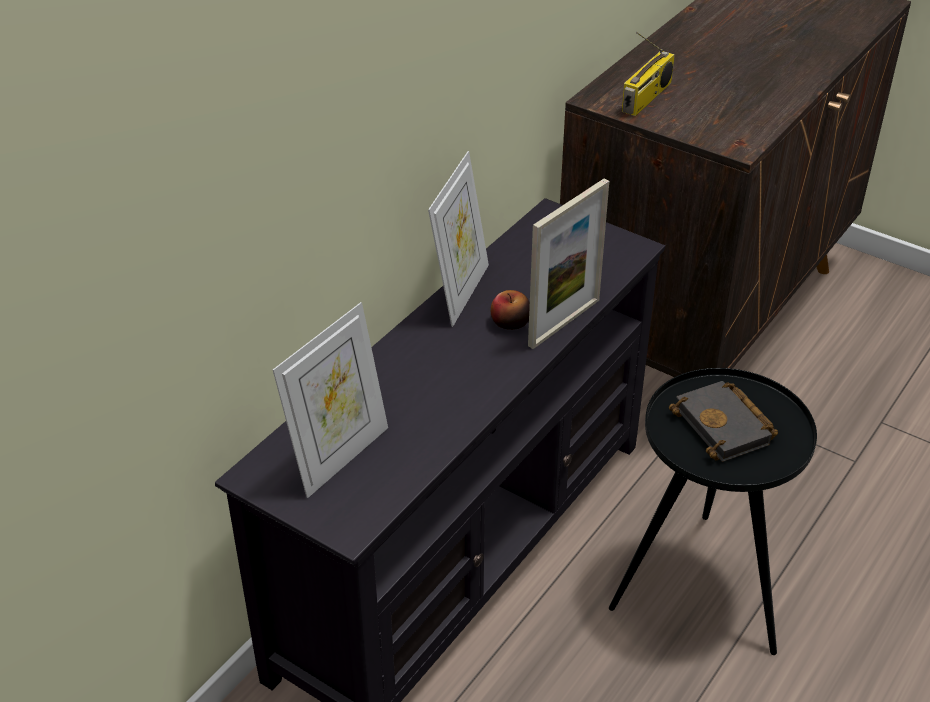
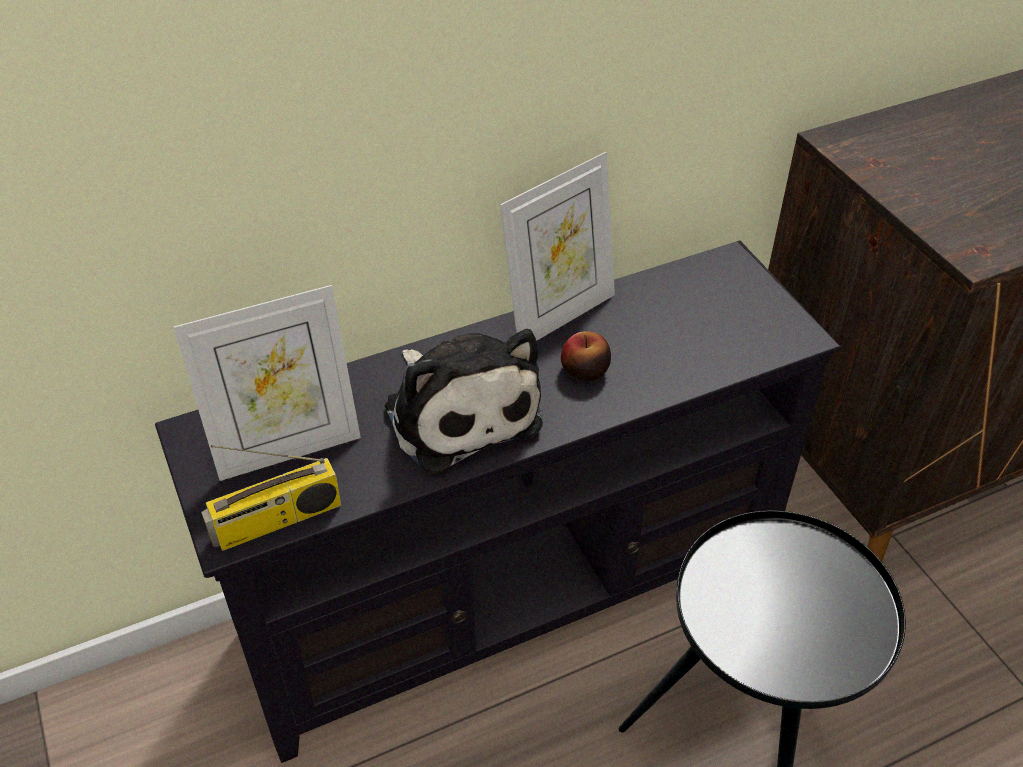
camera: 30 degrees right, 5 degrees up
(444, 382) = (459, 410): none -> plush toy
(564, 322) = (645, 394): picture frame -> none
(647, 98) = (902, 157): radio -> radio (276, 522)
(726, 427) = (785, 601): black book -> none

